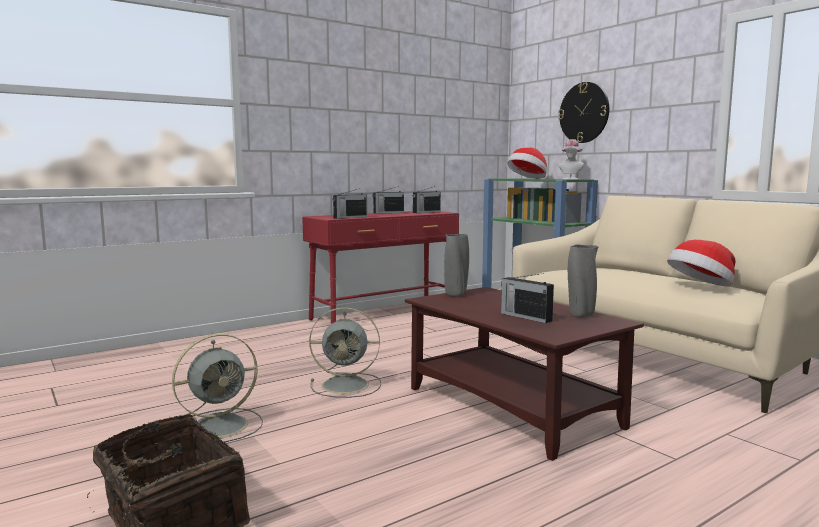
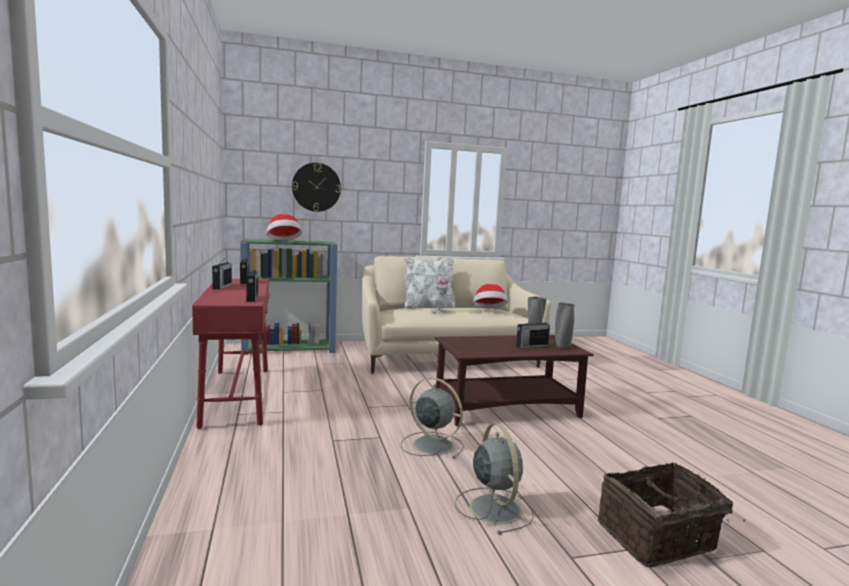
camera: 70 degrees left, 0 degrees up
(347, 385) = (431, 445): grey fan -> grey fan turned 75 degrees counterclockwise
(456, 294) = (457, 346): grey vase -> grey vase (562, 347)
(570, 179) = (319, 241): hat -> hat (440, 311)
(641, 271) = (428, 306): none -> white pillow

